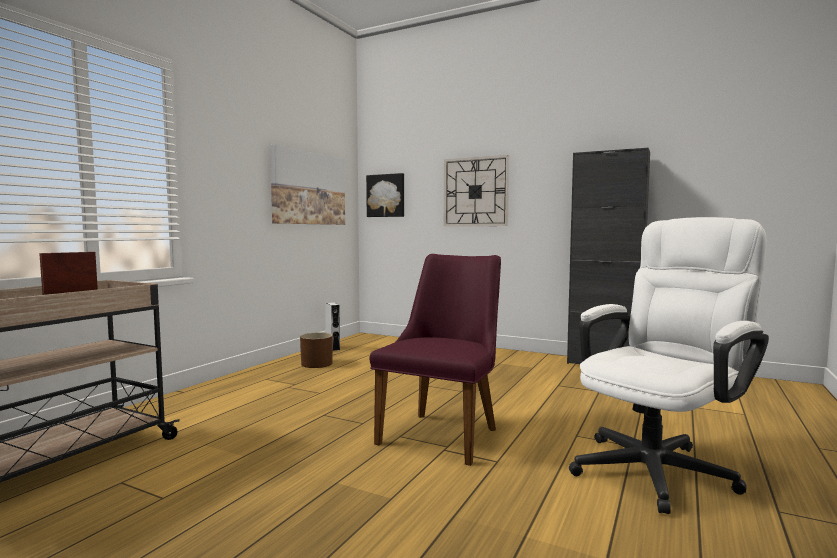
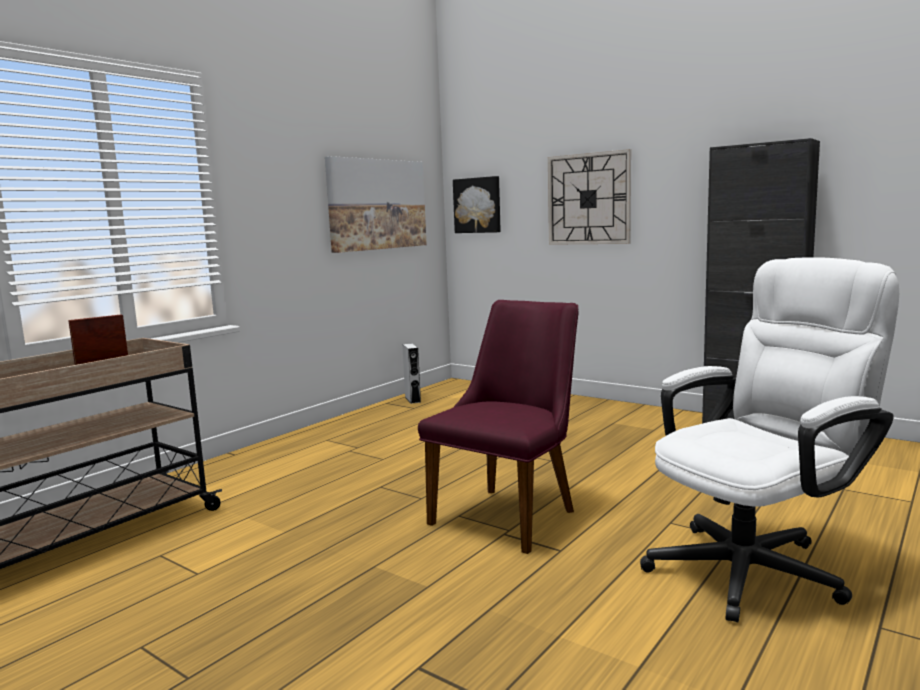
camera: 10 degrees right, 5 degrees up
(317, 364) = (389, 421): brown planter -> none

